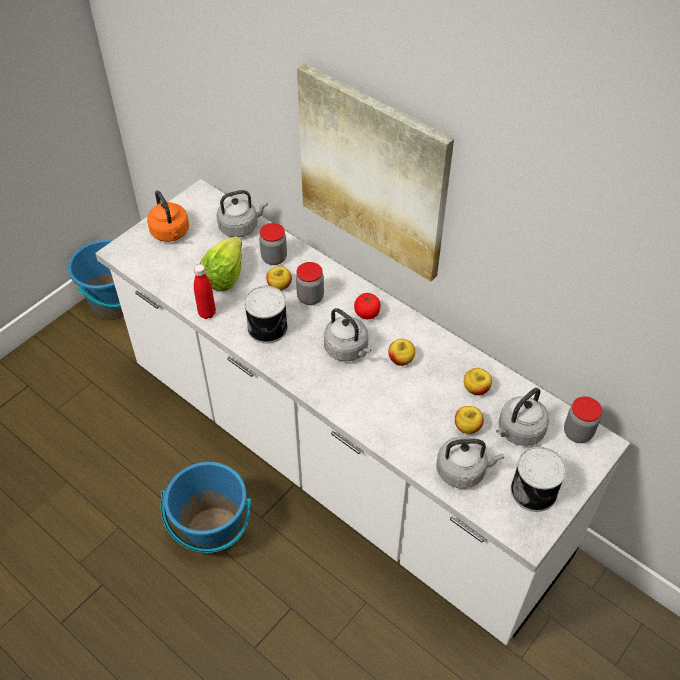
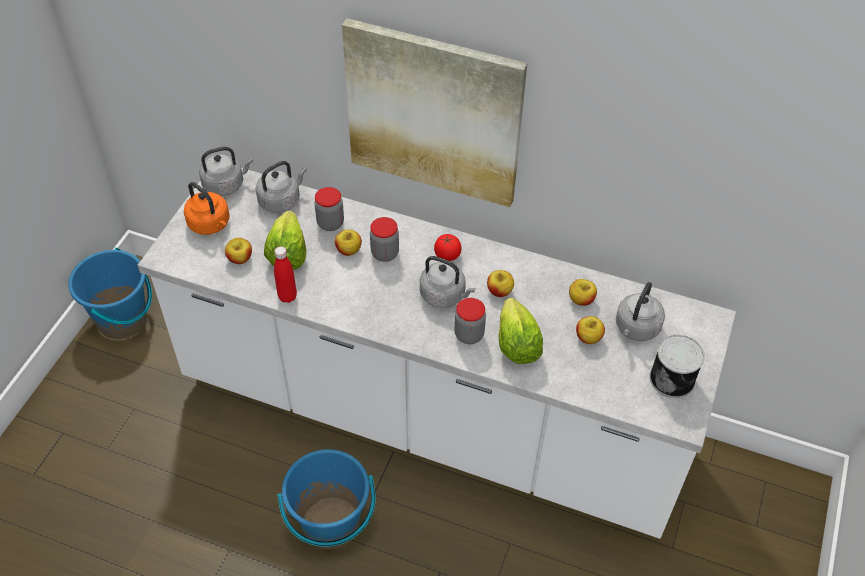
camera: 20 degrees left, 0 degrees up
(182, 269) = (240, 258): none -> apple
(268, 328) = (357, 294): can -> none
(394, 414) = (516, 344): none -> lettuce
(463, 471) = (602, 379): grey kettle -> grey kettle (226, 185)
(577, 433) = (688, 315): jar -> jar (469, 335)

